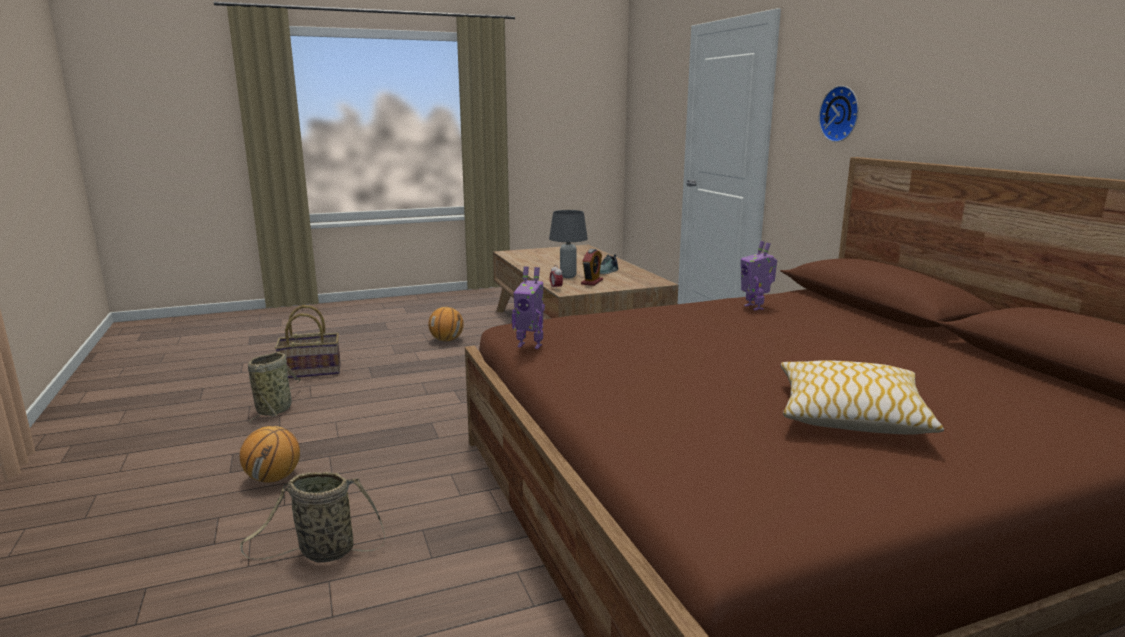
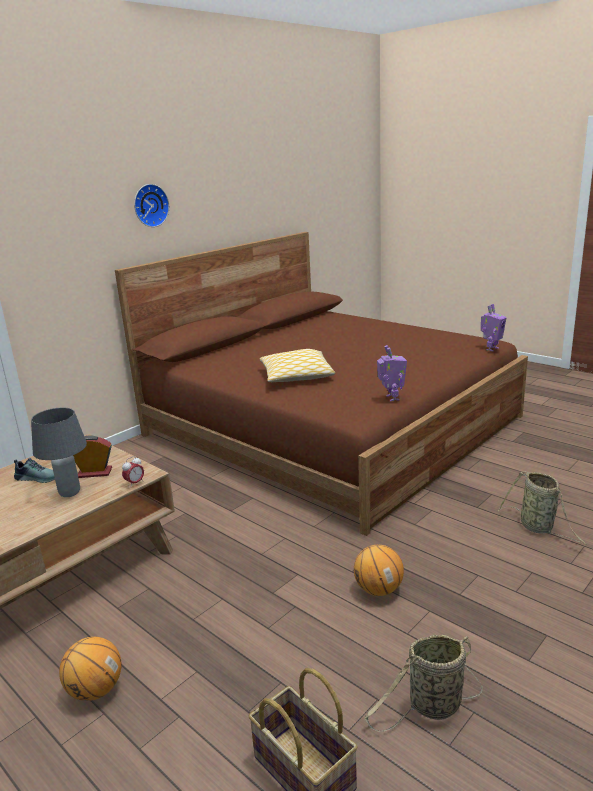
camera: 115 degrees left, 5 degrees up
(274, 478) = (519, 601): basketball -> basketball (378, 589)
(755, 307) = (235, 368): toy robot -> toy robot (491, 349)
(841, 114) = (84, 241): wall clock -> wall clock (150, 205)
(849, 414) = (384, 338): pillow -> pillow (296, 376)

